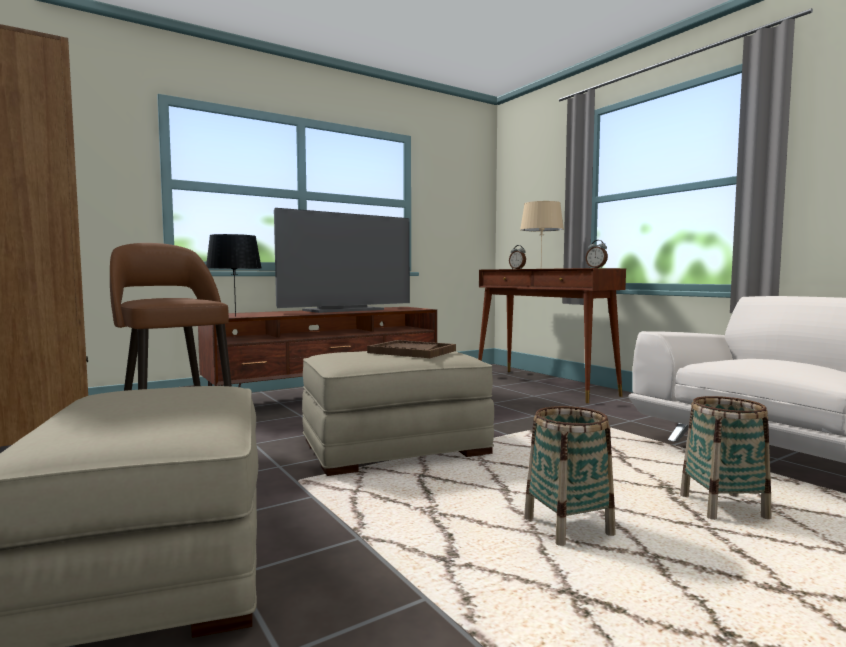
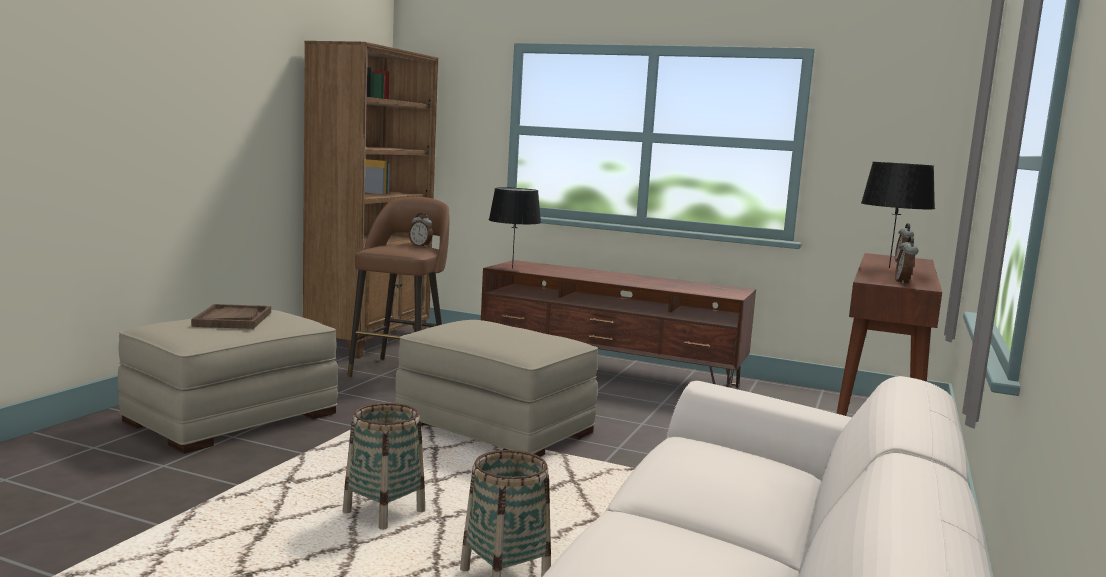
camera: 55 degrees right, 5 degrees up
(179, 297) = (420, 246): none -> alarm clock
(344, 310) = (646, 280): television -> none
(411, 352) = (513, 336): brown tray -> brown tray (232, 319)
(541, 268) = (889, 268): beige table lamp -> black table lamp

